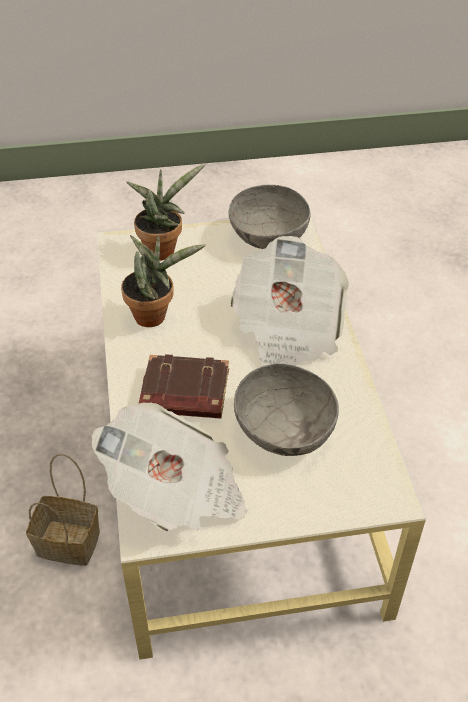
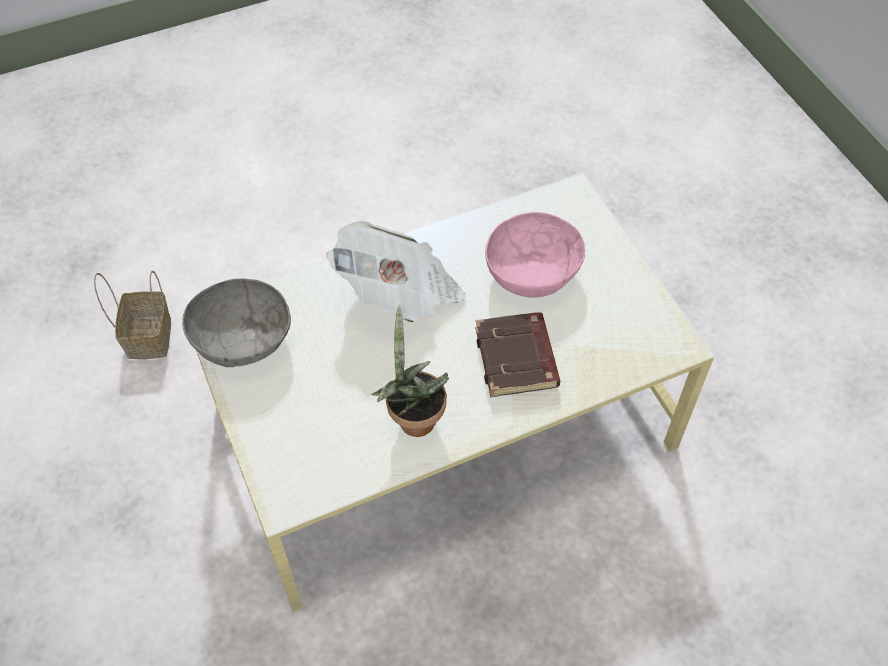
camera: 105 degrees left, 10 degrees up
(70, 542) = (591, 547): basket -> basket (148, 335)
(163, 249) = (291, 443): potted plant -> none
(176, 492) = (632, 335): newspaper -> none
(284, 430) = (532, 272): grey bowl -> pink bowl

